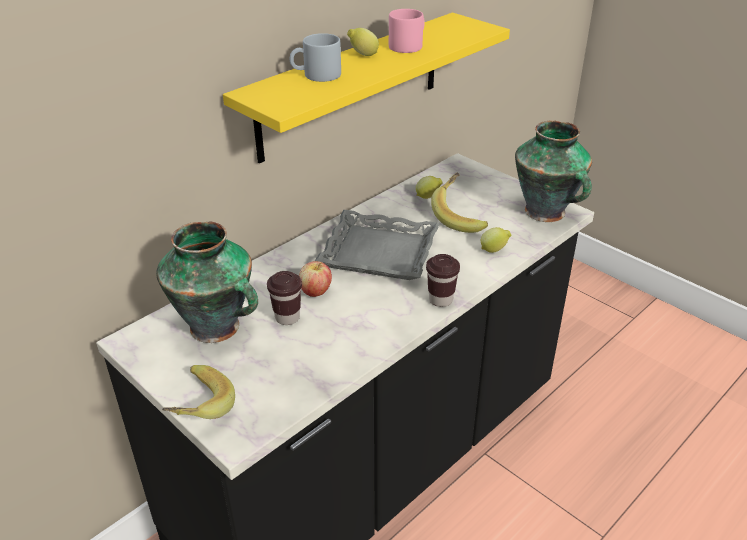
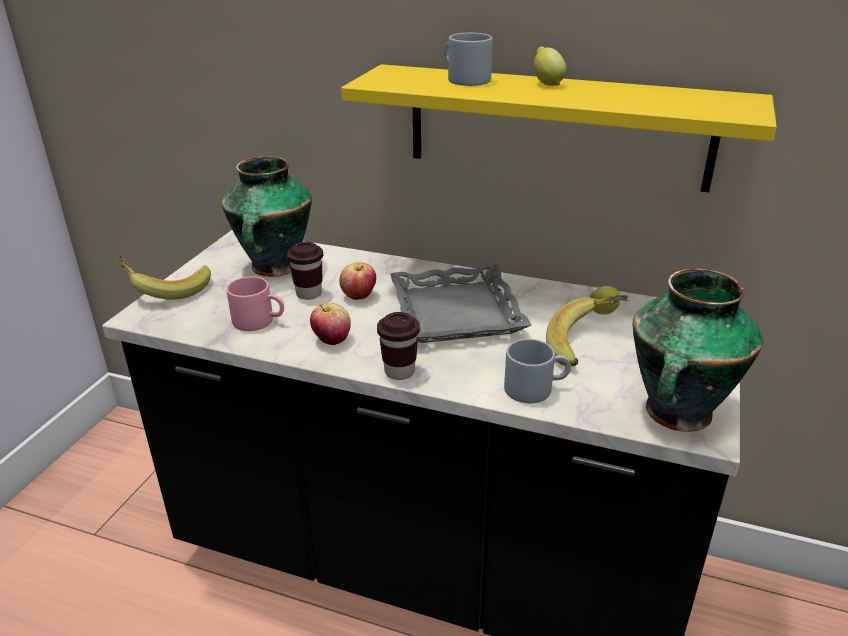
camera: 65 degrees right, 5 degrees down
(374, 322) = (332, 340): none -> apple
(408, 45) = (612, 93): pink mug -> pink mug (260, 321)
(494, 250) = (535, 388): lemon -> grey mug

